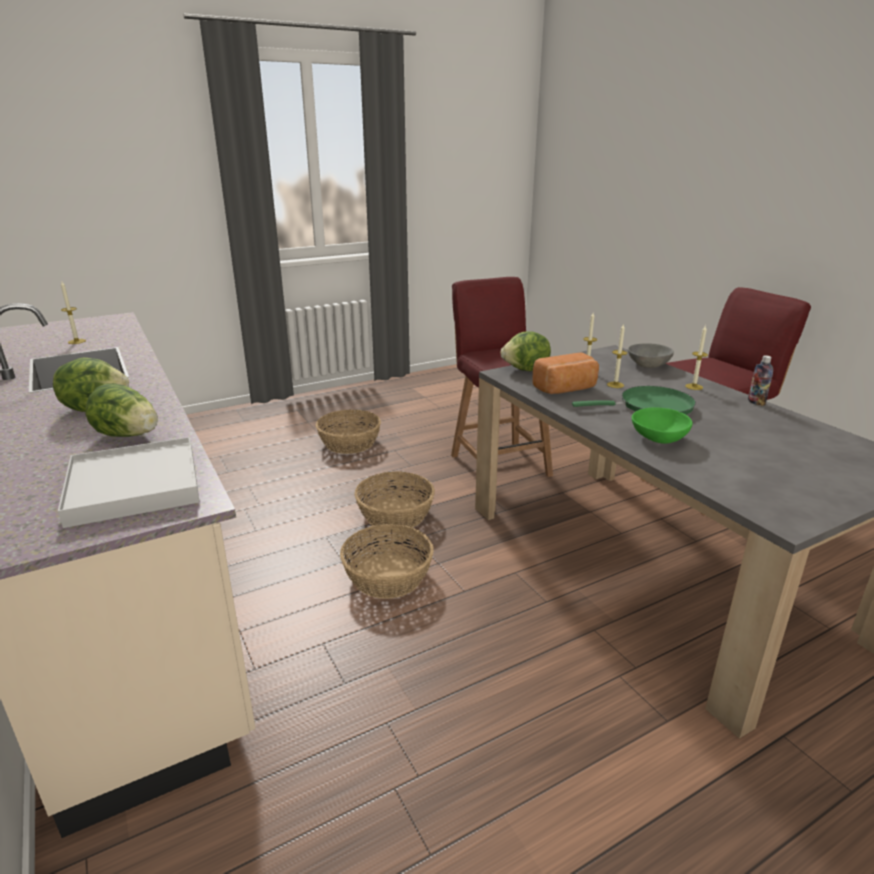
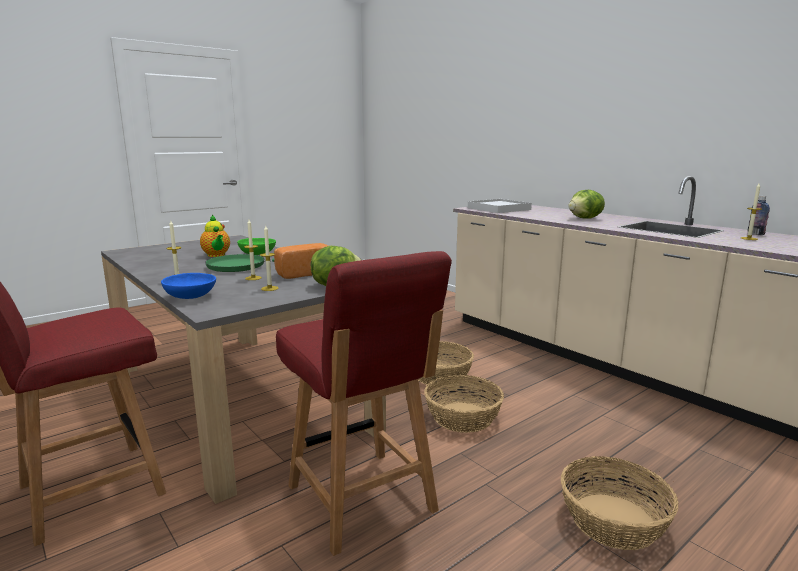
camera: 170 degrees right, 10 degrees down
(129, 435) = (537, 214): lettuce -> none
(647, 365) = (191, 297): grey bowl -> blue bowl
(719, 438) = (216, 255): none -> teapot
(756, 402) = (144, 272): bottle -> bottle (755, 234)

